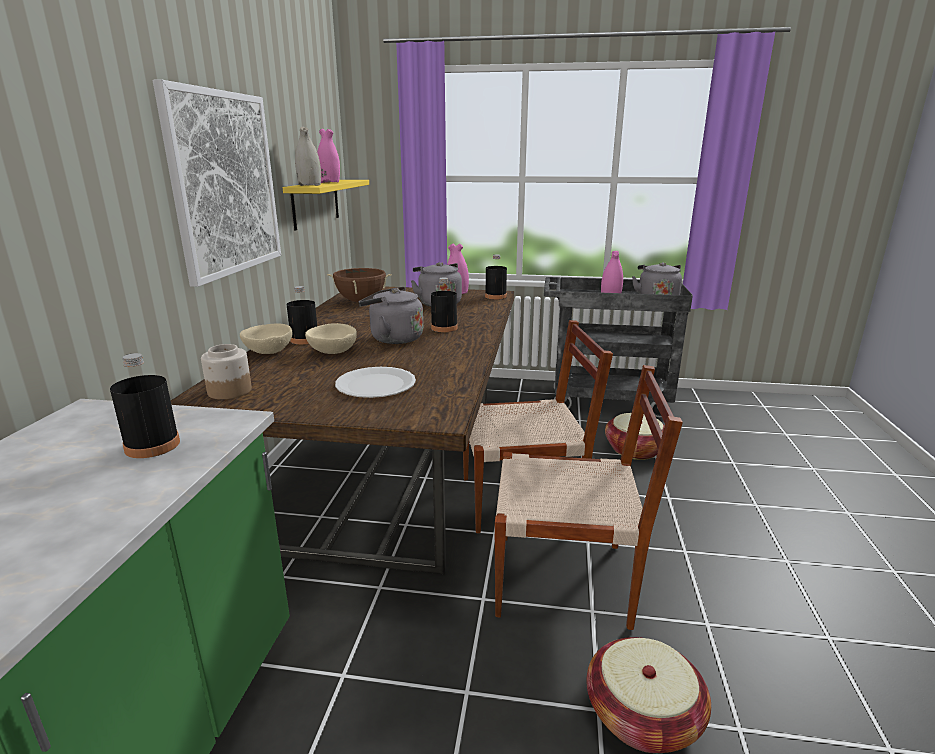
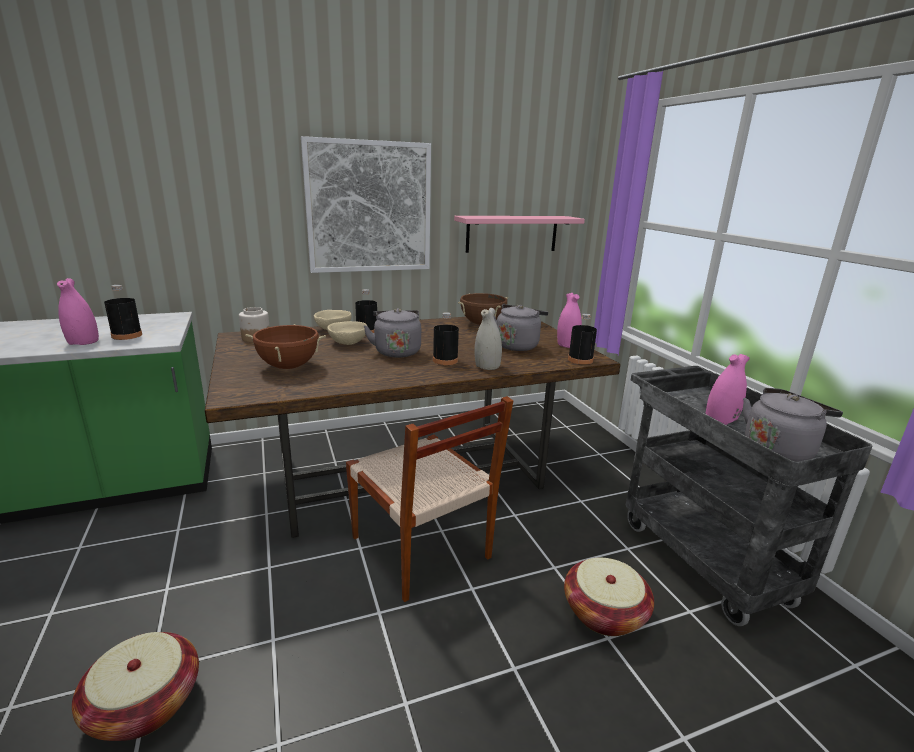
camera: 60 degrees right, 0 degrees up
(309, 185) = (474, 216): white vase -> white vase (487, 366)
(316, 203) = (512, 233): yellow shelf -> pink shelf
(329, 182) = (517, 216): pink vase -> pink vase (83, 342)
(376, 384) = (289, 367): white plate -> brown cooking pot
(566, 580) = (311, 611): chair -> none

